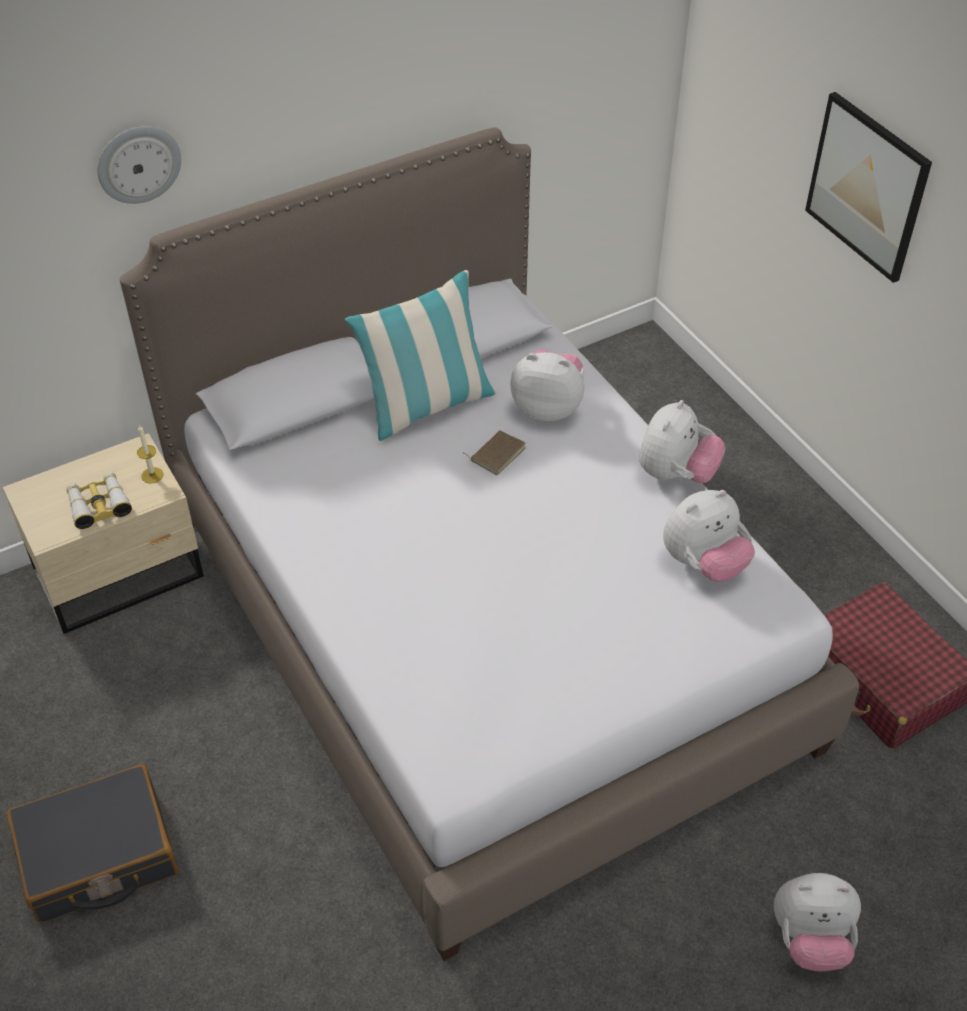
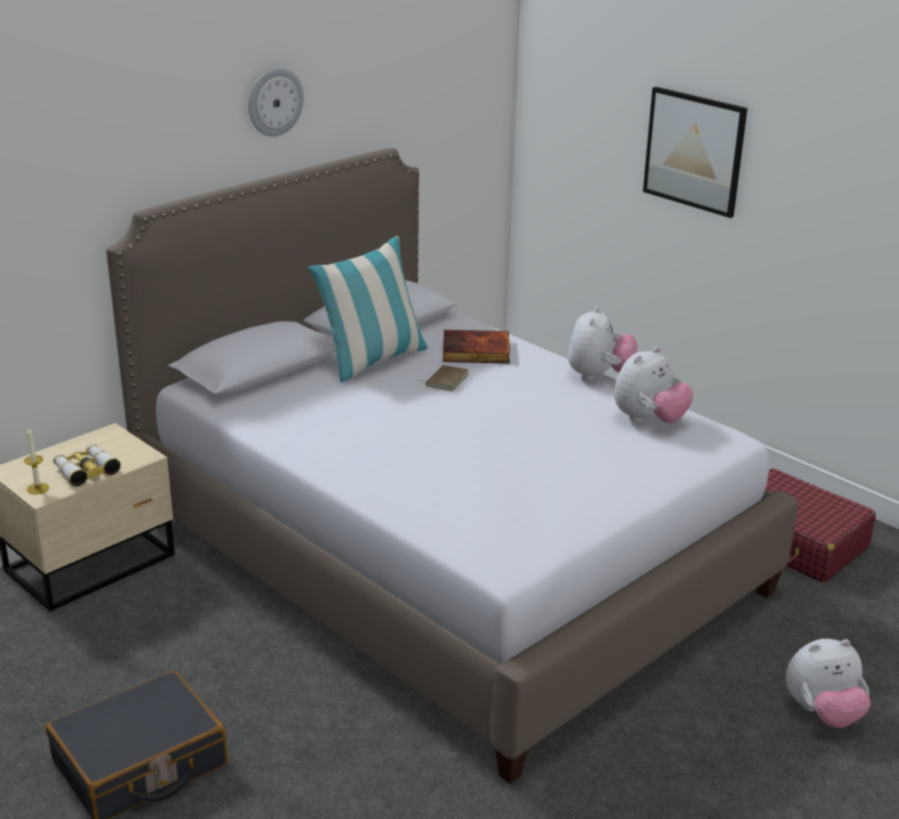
camera: 15 degrees left, 20 degrees down
(138, 164) = (123, 146): wall clock -> wall clock (274, 102)
(152, 475) = (129, 447): candle -> candle (38, 488)
(548, 407) = (475, 351): plush toy -> book

